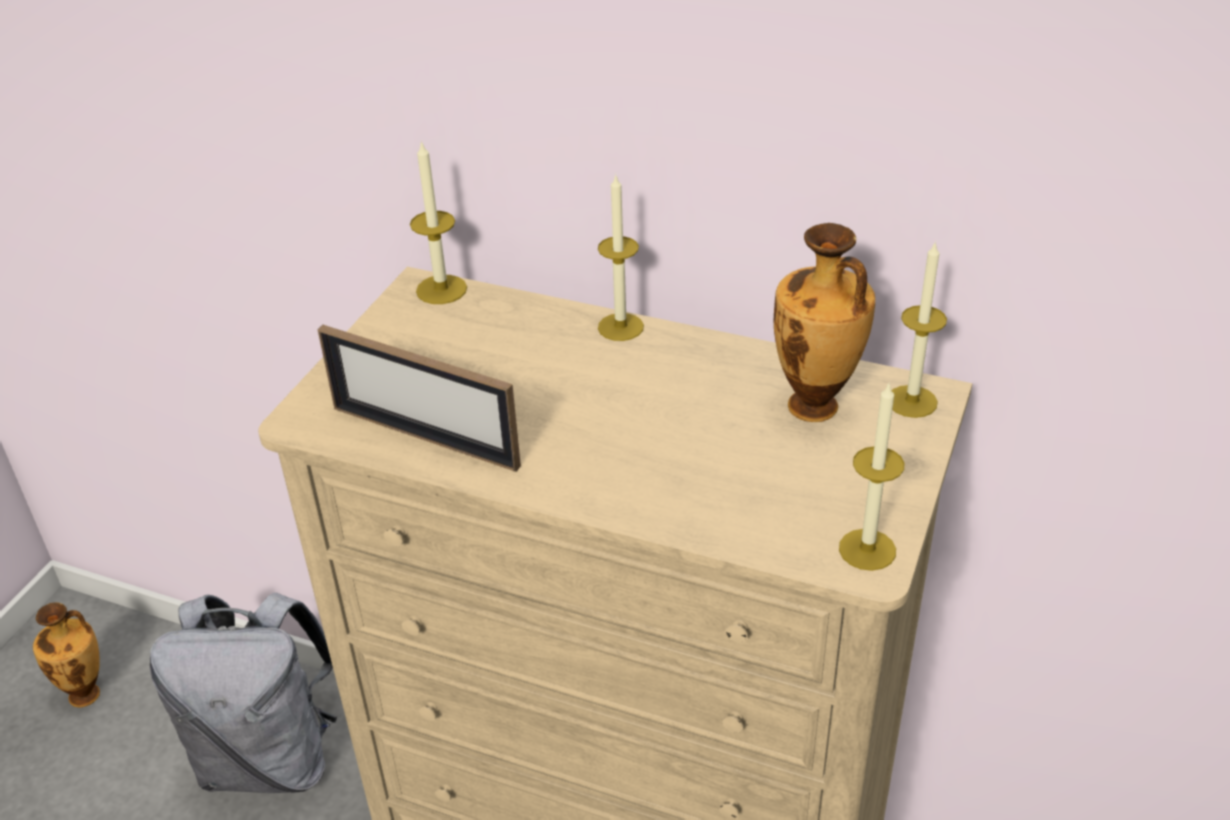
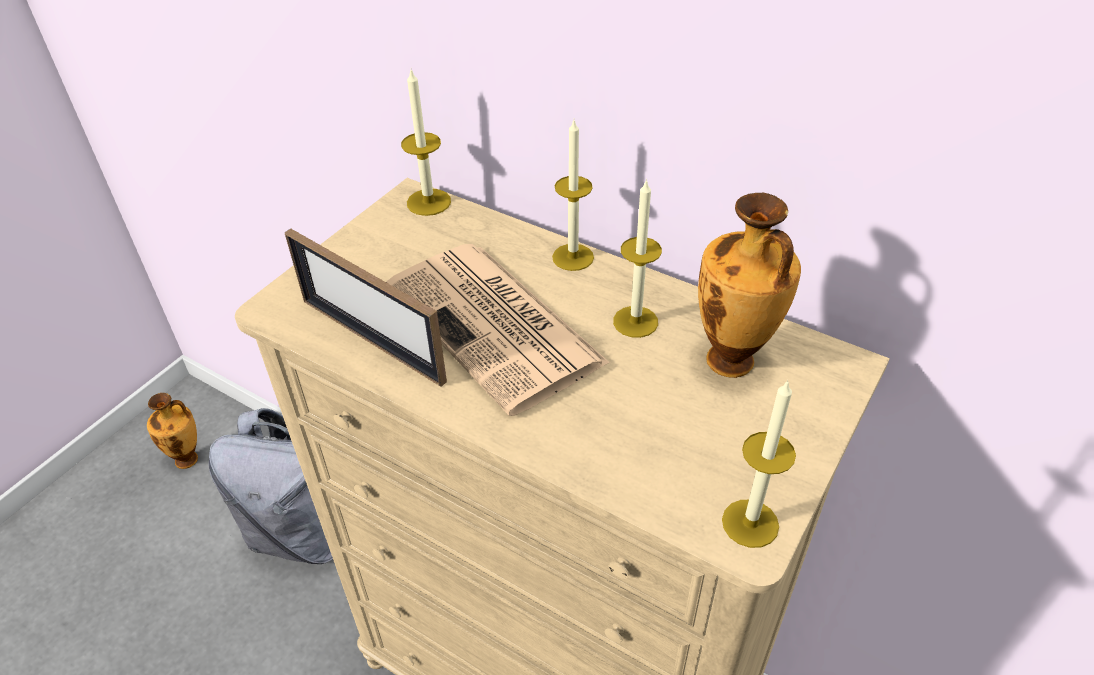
camera: 10 degrees right, 5 degrees up
(558, 405) = (497, 326): none -> newspaper
(912, 401) = (826, 369): candle -> candle (635, 321)

